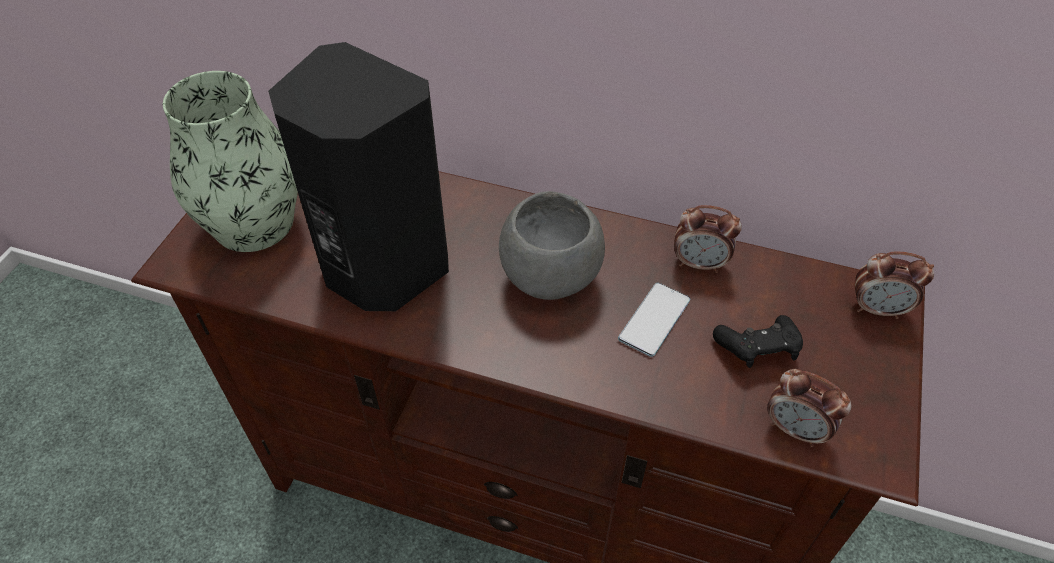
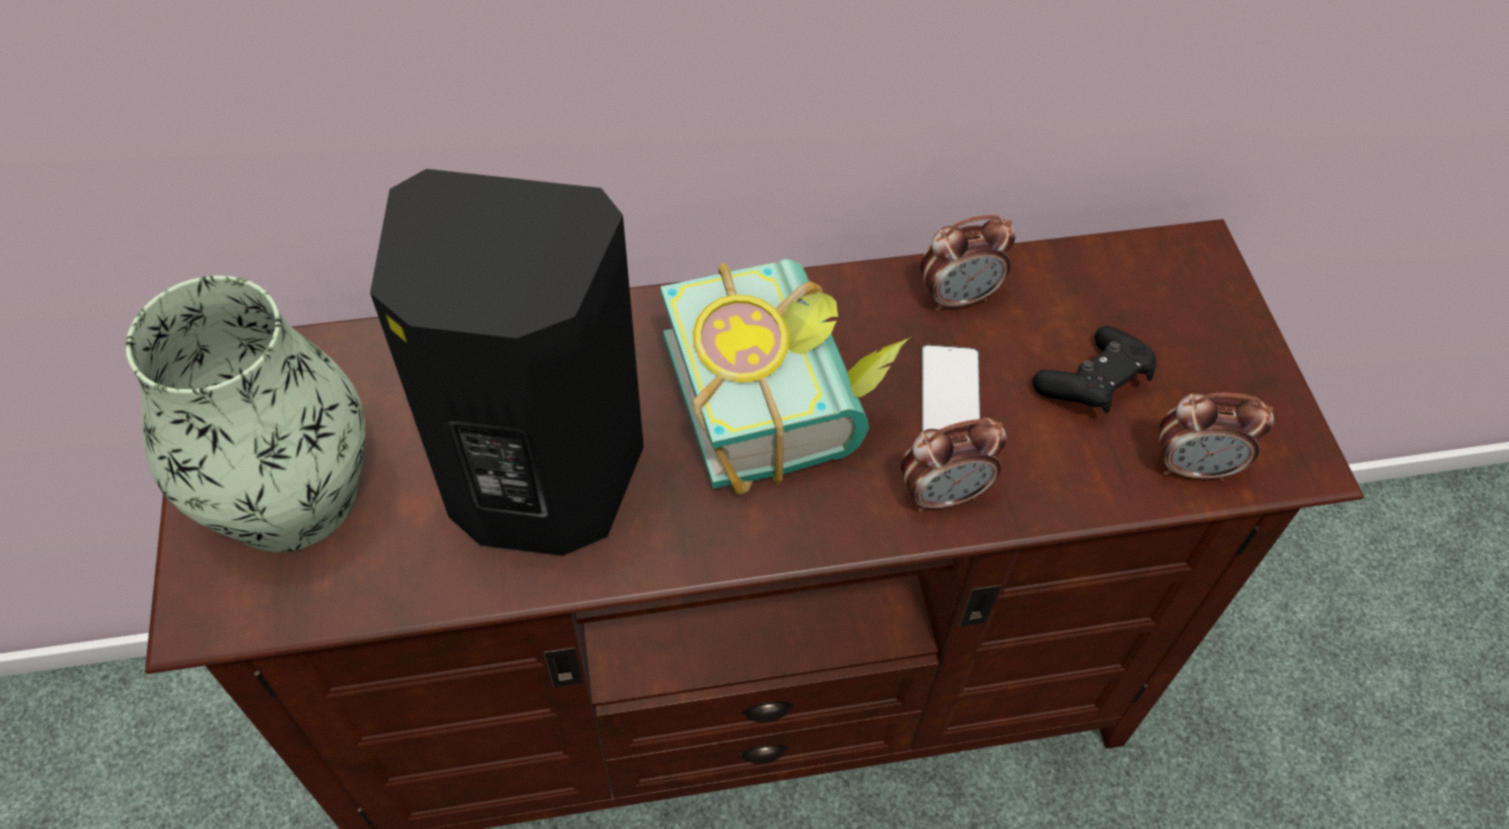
camera: 30 degrees left, 5 degrees up
(549, 277) = (782, 396): grey bowl -> book
(877, 309) = (1193, 272): alarm clock -> alarm clock (943, 494)

